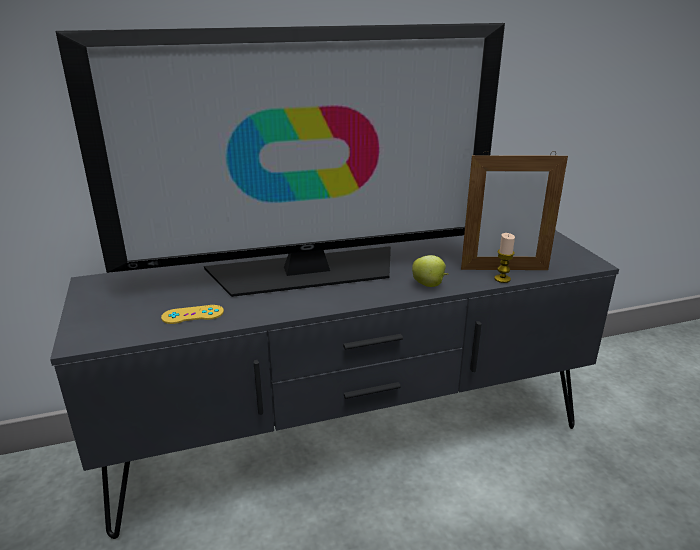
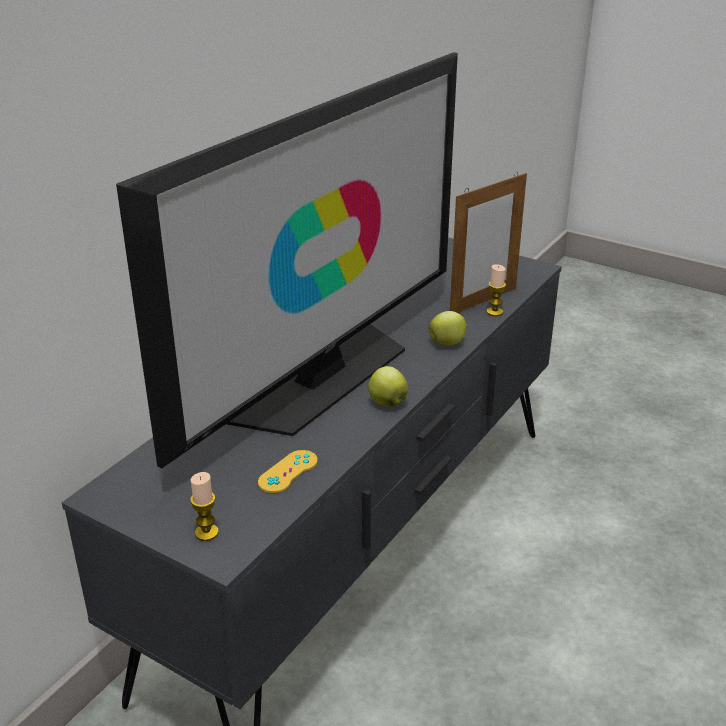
camera: 40 degrees left, 5 degrees up
(94, 325) = (206, 533): none -> candle
(322, 303) = (387, 402): none -> apple

